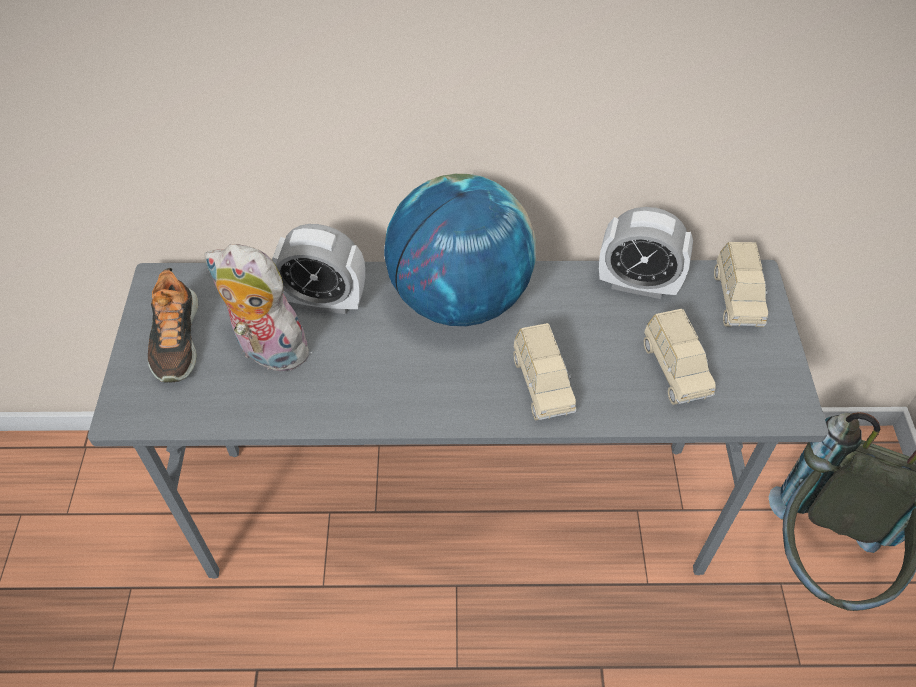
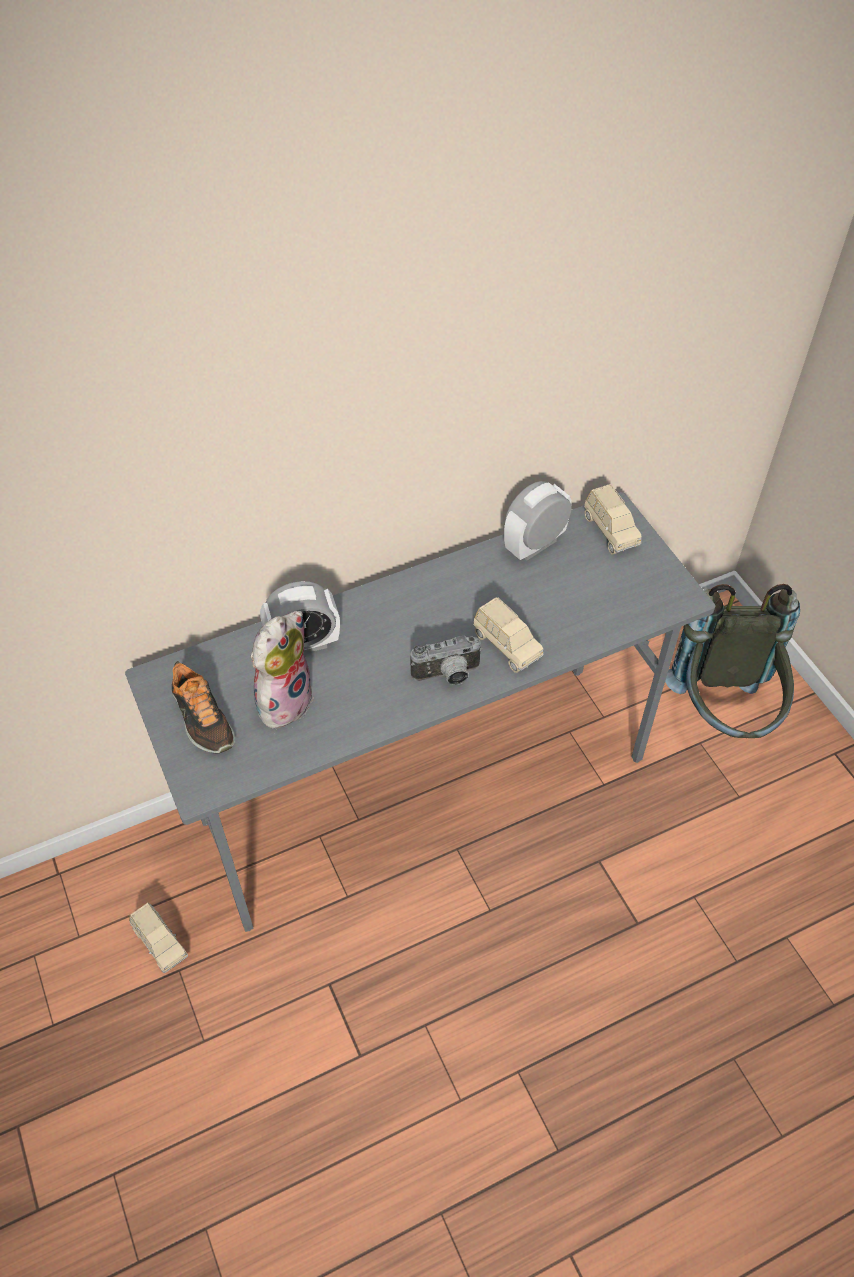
camera: 25 degrees left, 0 degrees up
(267, 351) = (283, 699): plush toy -> plush toy turned 120 degrees clockwise
(455, 394) = (447, 676): none -> camera
(460, 299) = (409, 604): globe -> none
(637, 284) = (535, 545): alarm clock -> alarm clock turned 150 degrees clockwise
(674, 369) = (593, 599): beige toy car -> beige toy car (160, 943)

